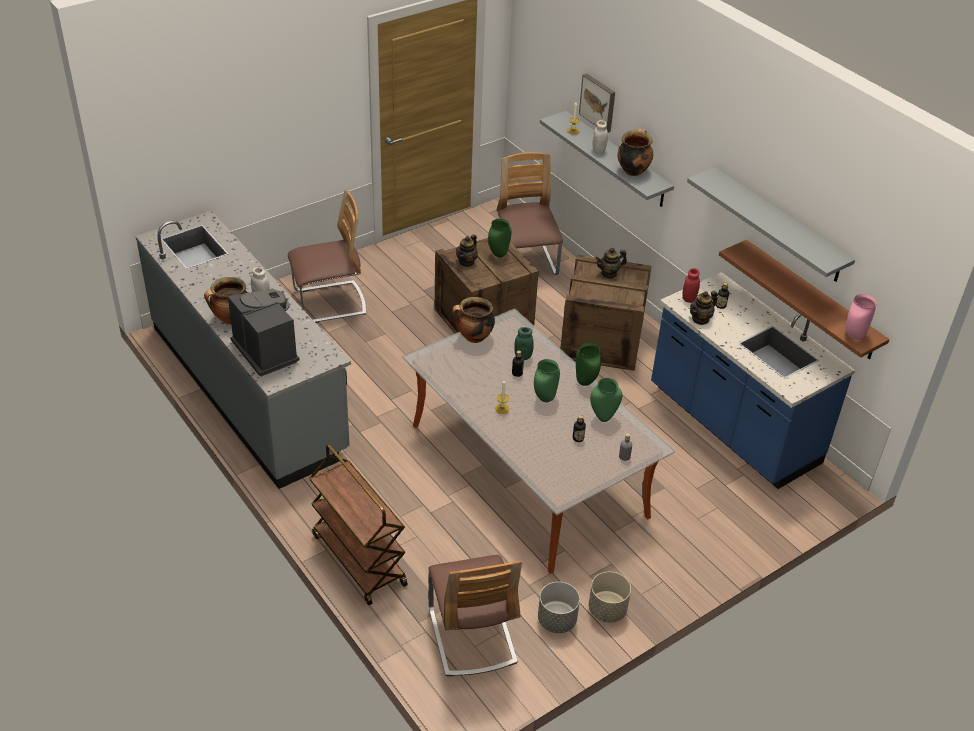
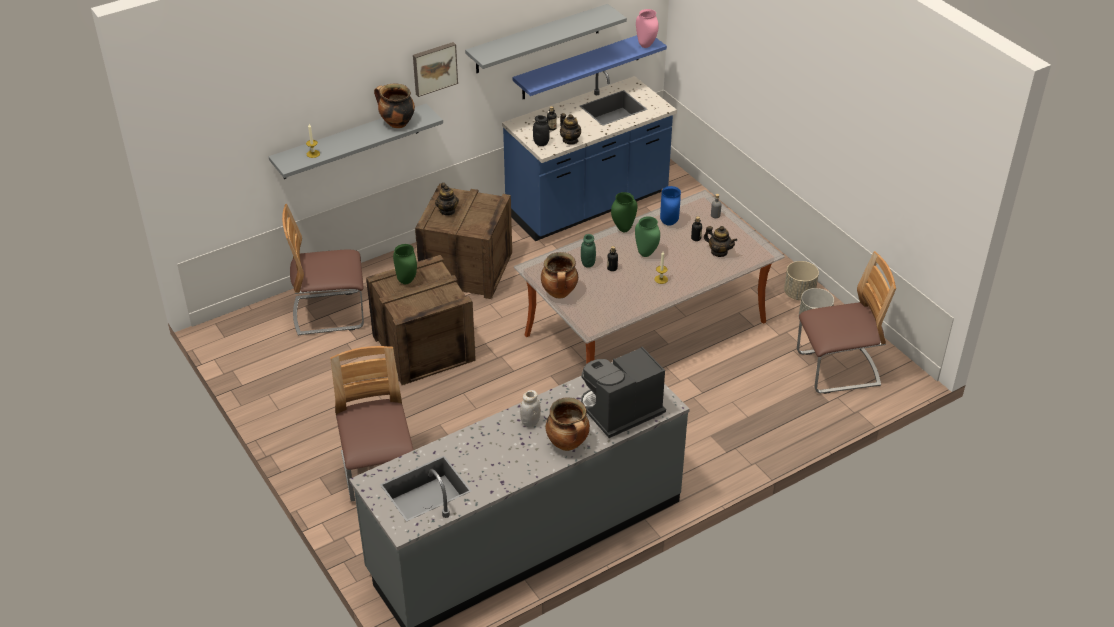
camera: 85 degrees left, 0 degrees up
(358, 559) = (764, 440): brown cart -> none
(467, 262) = (417, 304): teapot -> teapot (719, 252)
(598, 102) = (311, 111): picture -> picture (434, 68)
(598, 150) = (355, 140): white jar -> none
(603, 417) = (668, 222): green vase -> blue vase
(689, 298) = (541, 143): red jar -> black jar
(811, 300) = (581, 66): brown shelf -> blue shelf

